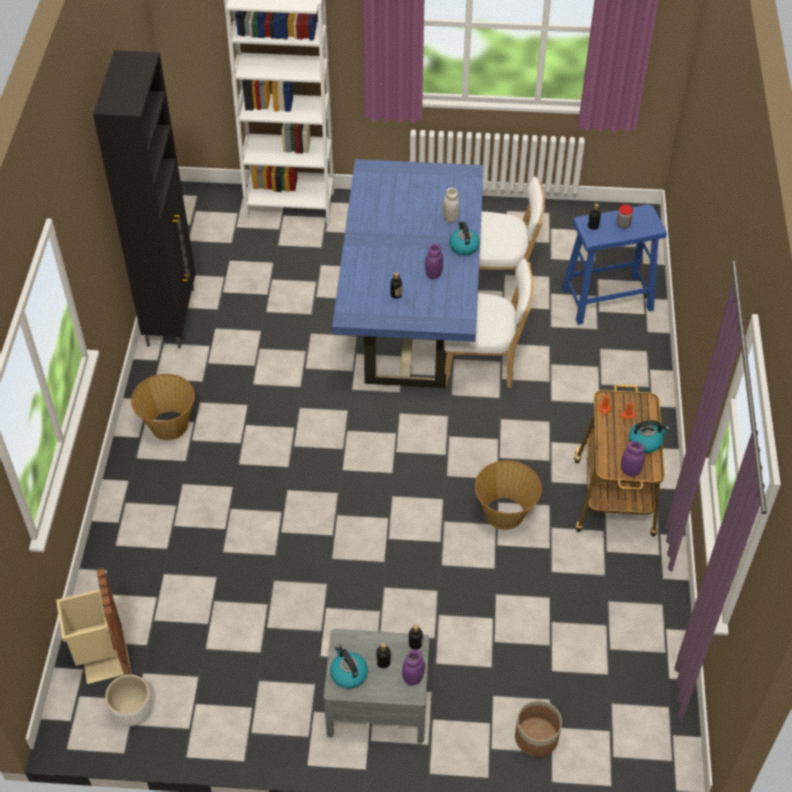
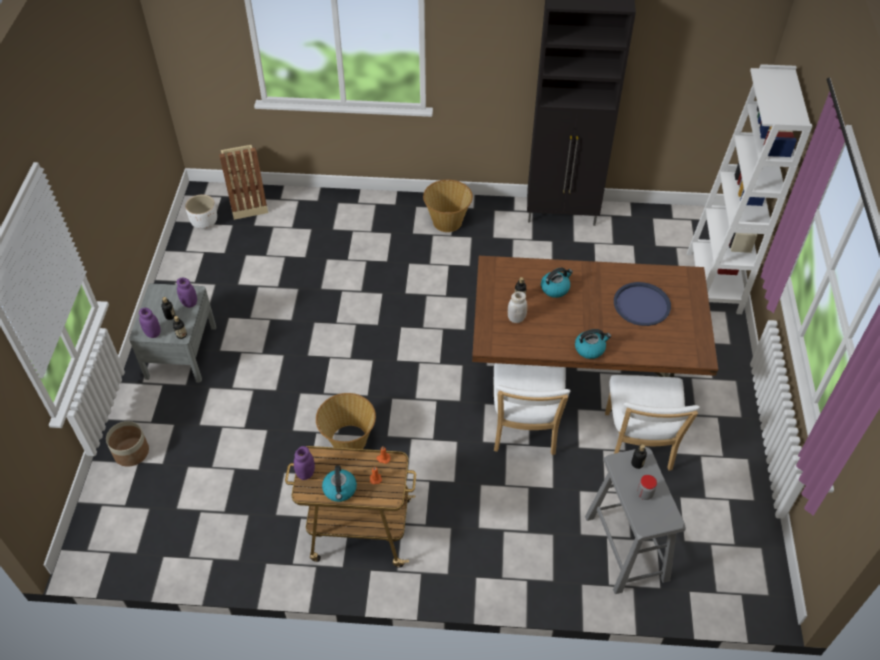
camera: 90 degrees right, 0 degrees up
(348, 673) = (165, 296): kettle -> kettle (555, 288)
(405, 206) = (641, 305): none -> blue tray
(411, 317) = (579, 374): blue dining table -> brown dining table
(433, 274) = (549, 325): purple jar -> purple jar (189, 303)
(450, 218) = (629, 339): white jar -> white jar (516, 318)
(607, 299) = (626, 548): blue stool -> grey stool

